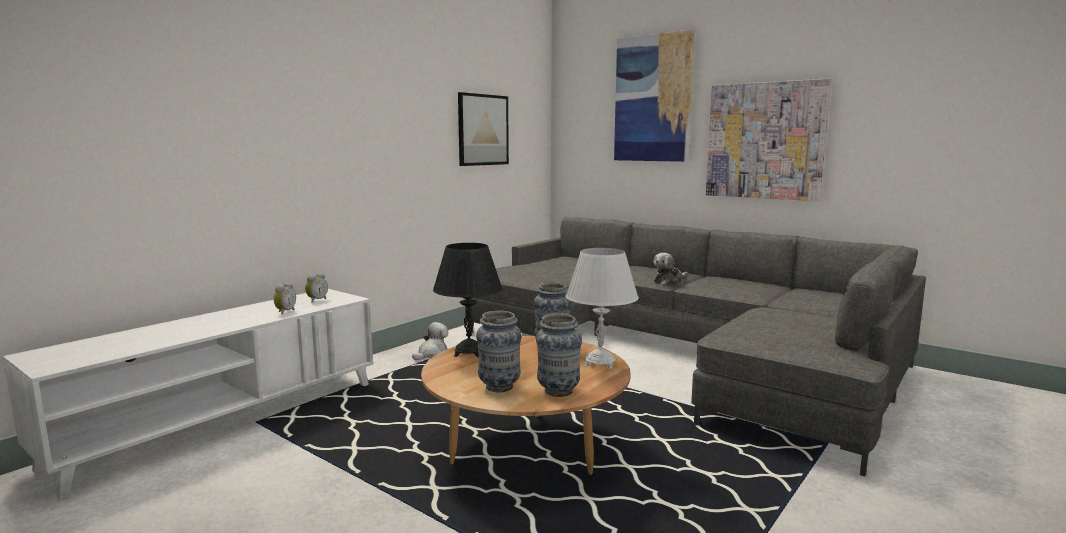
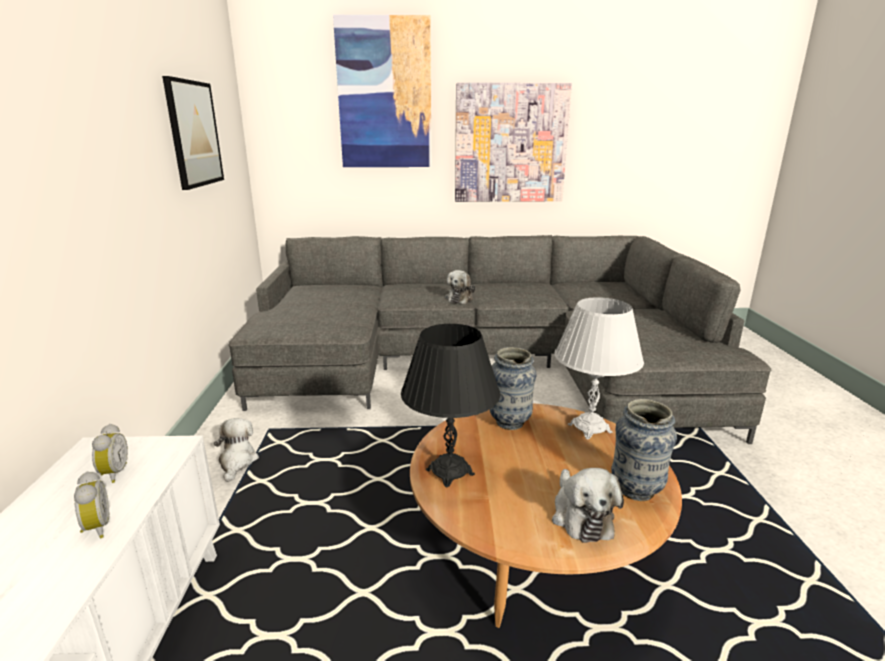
camera: 40 degrees left, 10 degrees up
(499, 387) = (581, 515): vase -> plush toy

